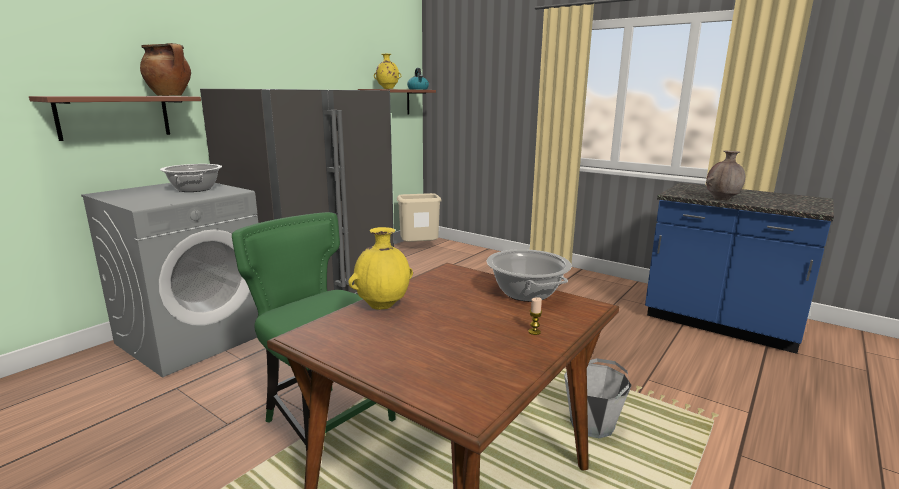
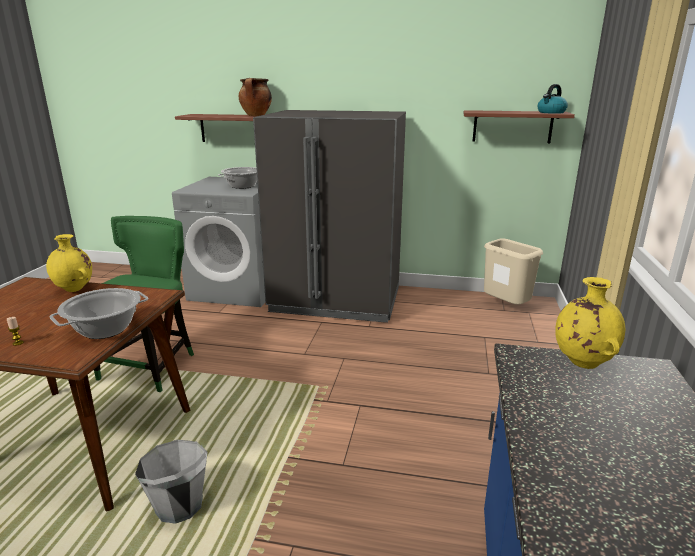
camera: 65 degrees right, 5 degrees up
(387, 89) = (492, 111): yellow vase -> yellow vase (582, 362)
(722, 199) = (534, 404): brown vase -> none

